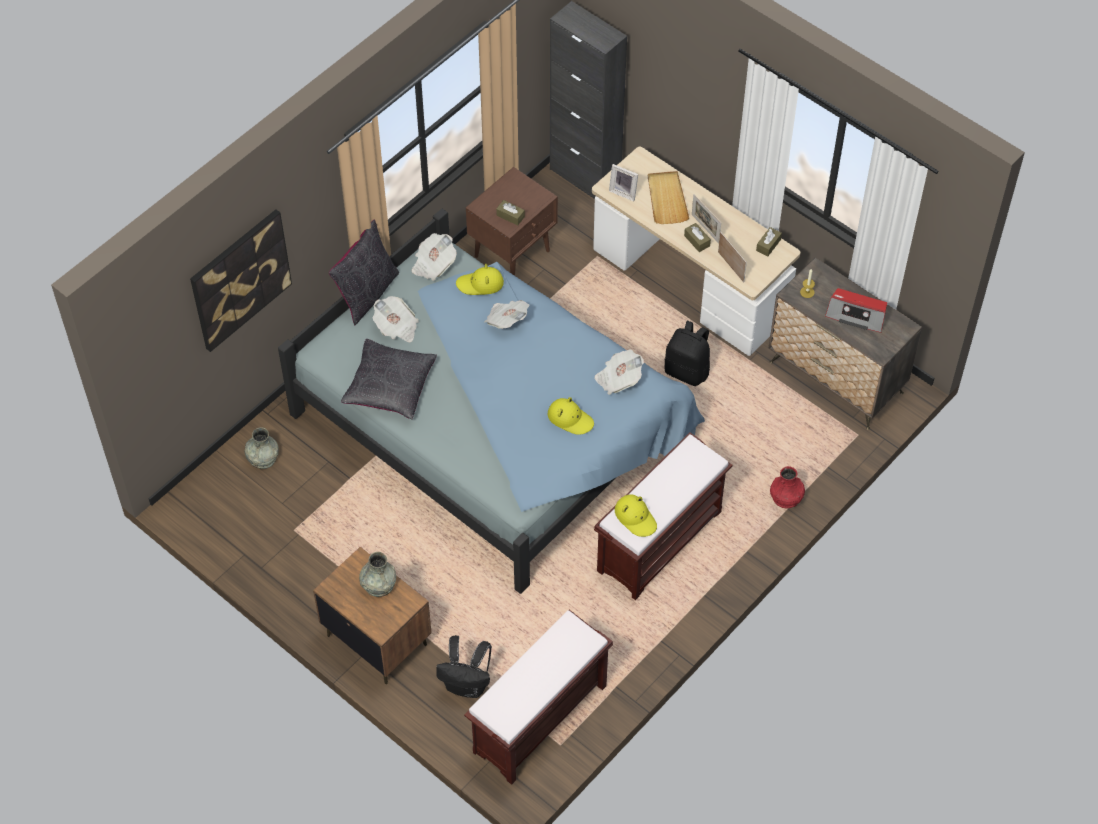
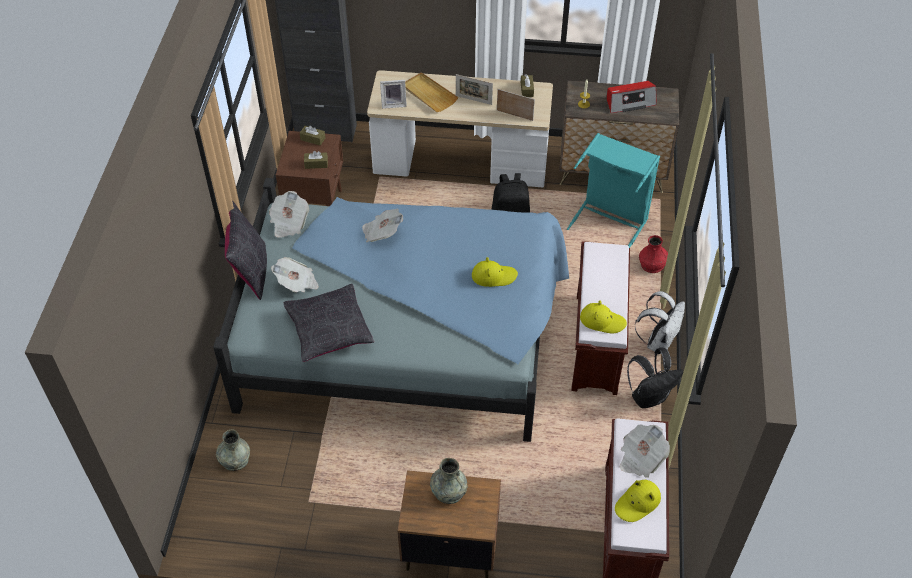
camera: 35 degrees left, 5 degrees down
(240, 279) = (165, 291): picture -> none
(467, 685) = (551, 537): black backpack -> black backpack (649, 397)
(480, 284) = (339, 218): yellow hat -> yellow hat (637, 503)
(618, 379) = (503, 229): newspaper -> newspaper (640, 458)
(697, 241) = (475, 110): brown tissue box -> brown tissue box (313, 139)
(721, 574) = (658, 341): none -> white backpack
(787, 427) = (610, 219): none -> turquoise laundry basket

